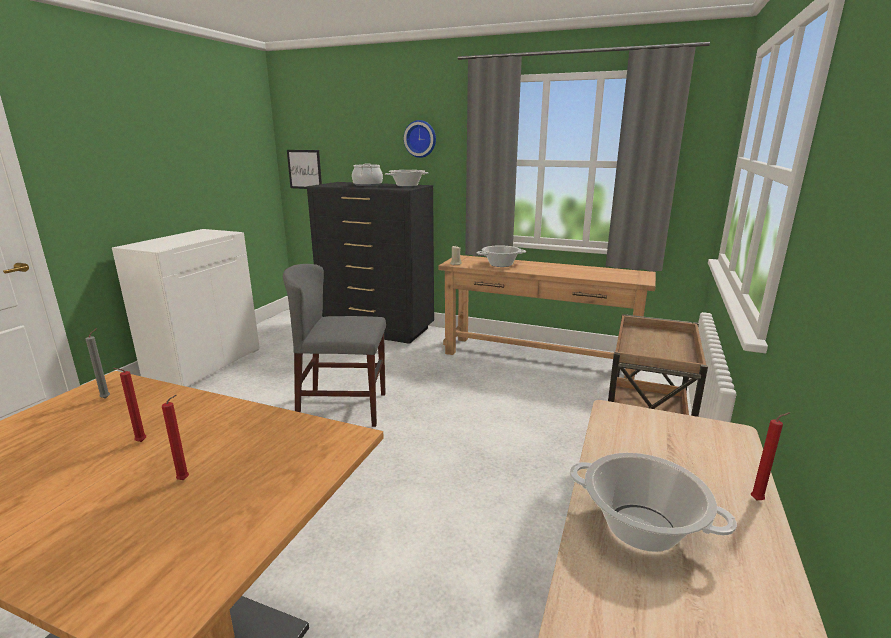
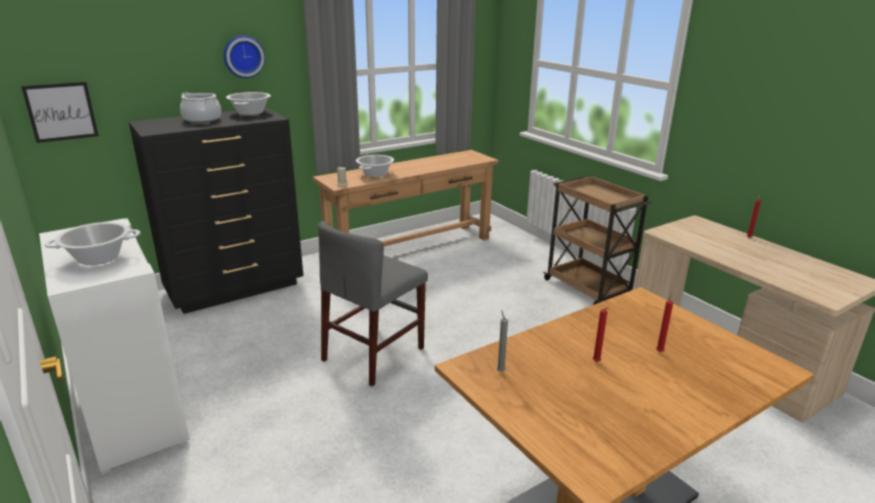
camera: 55 degrees left, 5 degrees up
(641, 528) = (757, 262): cooking pot -> cooking pot (98, 258)

